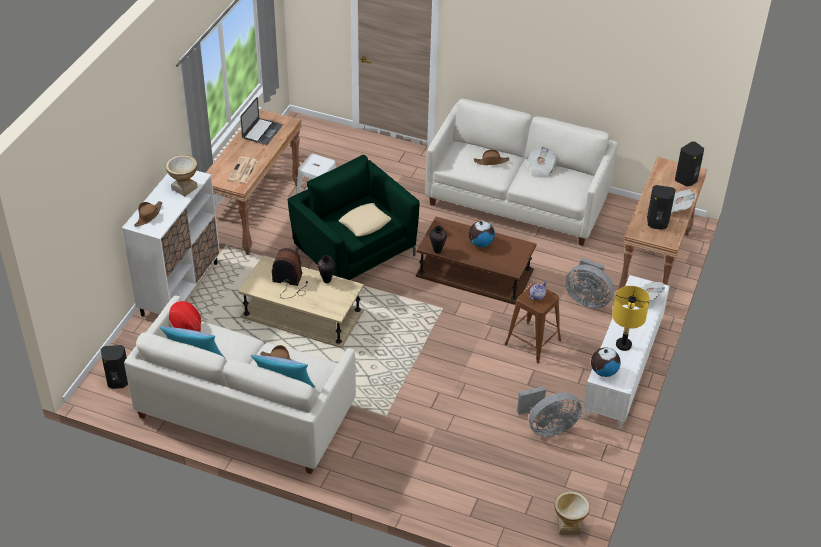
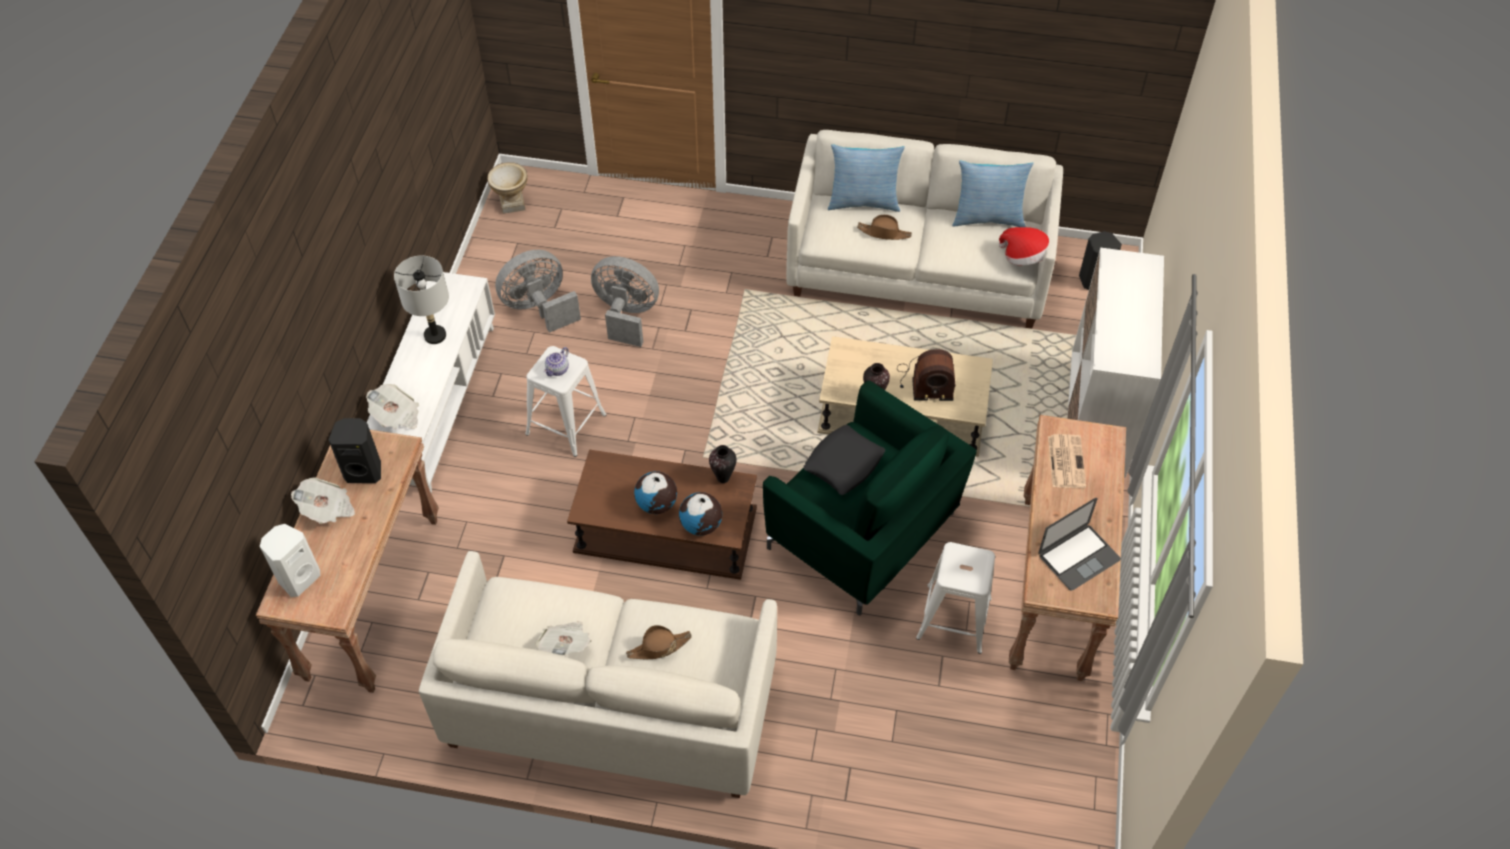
camera: 170 degrees right, 10 degrees up
(148, 216) = (1139, 279): brown hat -> none
(184, 188) = (1118, 336): vase -> none
(262, 131) = (1078, 557): laptop -> laptop turned 135 degrees counterclockwise
(365, 223) = (843, 464): beige pillow -> black pillow
(532, 342) = (566, 424): brown stool -> white stool
(587, 299) = (485, 511): grey fan -> grey fan (626, 315)
(603, 371) = (464, 294): globe -> globe (701, 525)
(623, 345) = (435, 335): yellow table lamp -> grey table lamp
(686, 180) = (298, 578): black speaker -> white speaker

